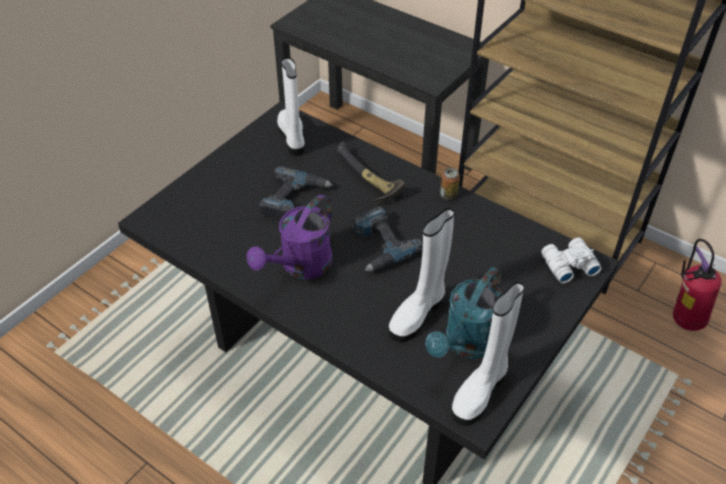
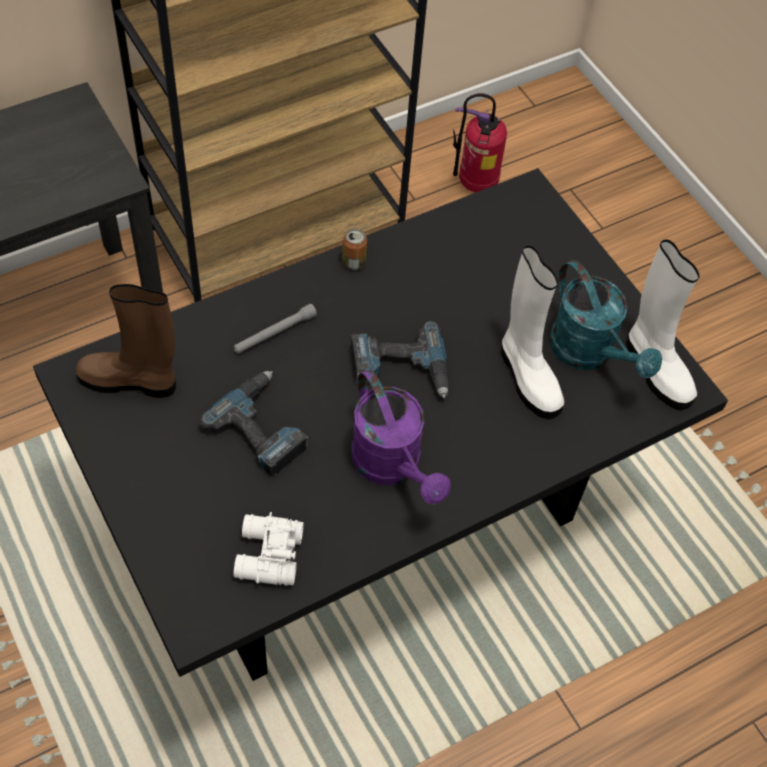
camera: 70 degrees left, 10 degrees up
(292, 137) = (131, 381): white boot -> brown boot
(366, 180) = (275, 333): hammer -> grey flashlight
(567, 265) = (522, 212): white binoculars -> white binoculars (267, 556)

